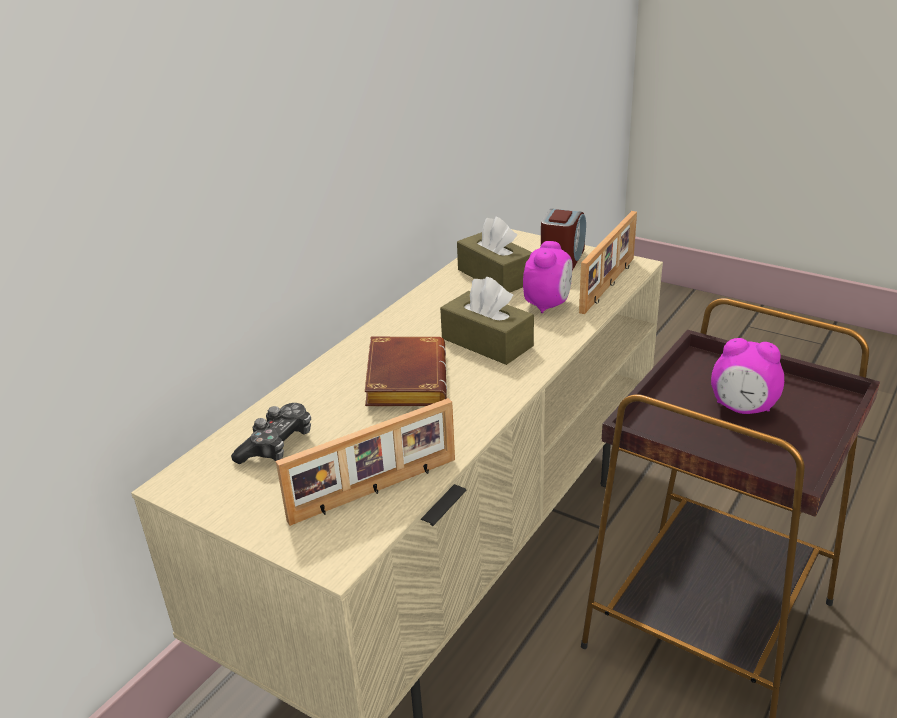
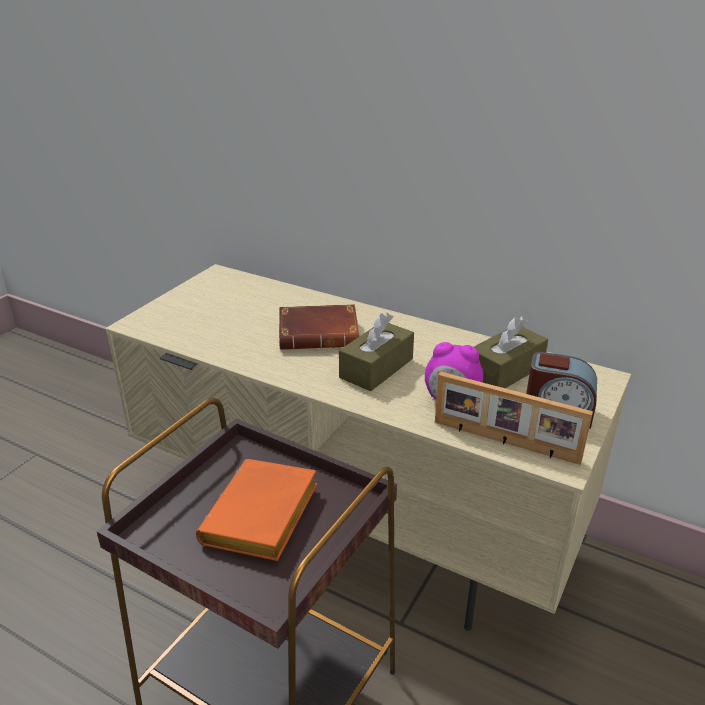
camera: 85 degrees right, 0 degrees up
(277, 445) = (247, 296): game controller -> none
(375, 491) = (190, 331): picture frame -> none
(742, 409) = (262, 519): alarm clock -> orange book

